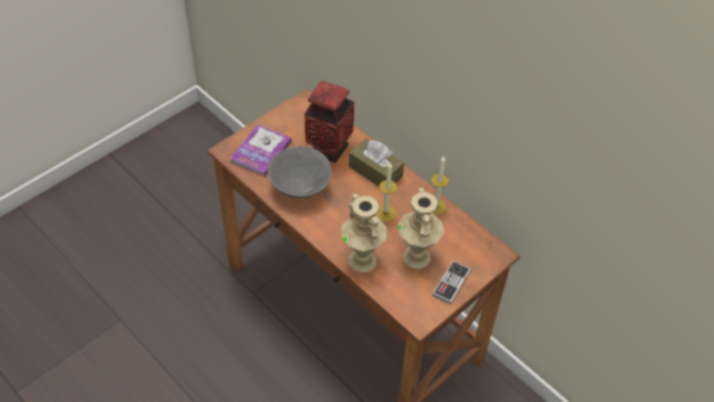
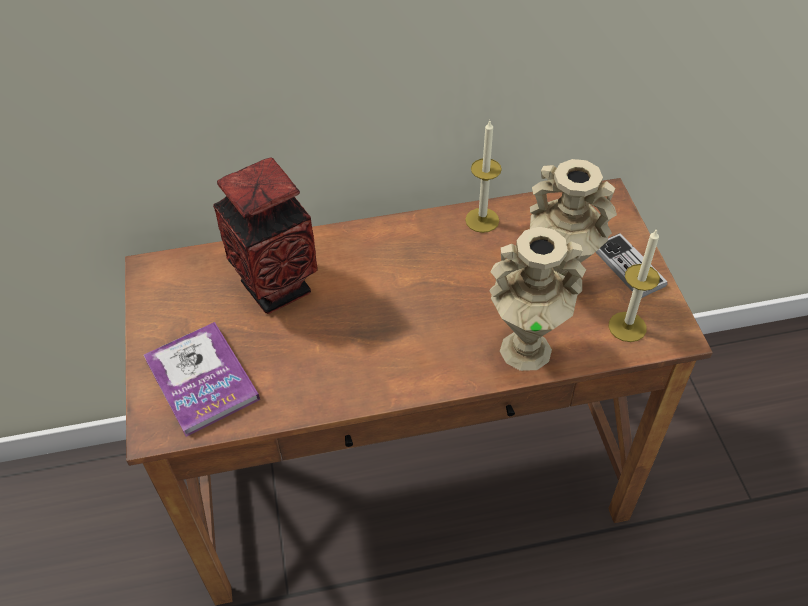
camera: 55 degrees left, 0 degrees up
(300, 188) = (324, 362): grey bowl -> none
(375, 171) = (366, 254): brown tissue box -> none
(385, 213) = (454, 280): candle -> candle (627, 326)

